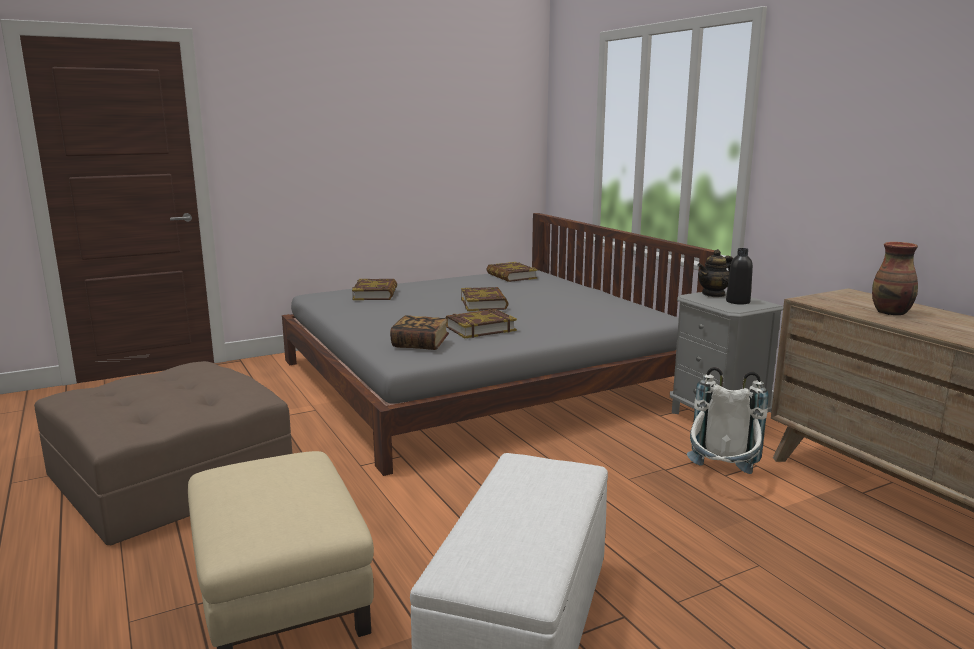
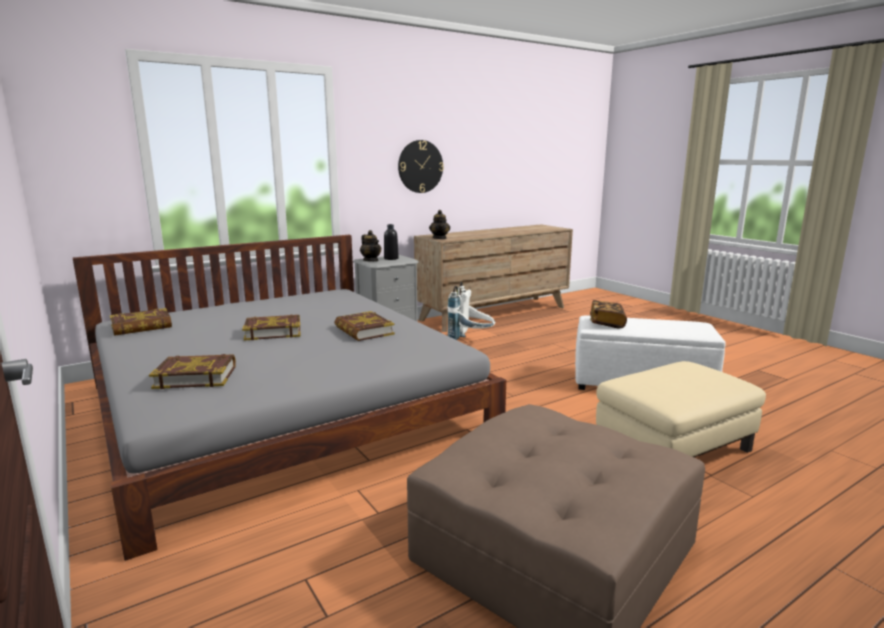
camera: 95 degrees left, 0 degrees up
(420, 344) = (412, 346): book -> book (607, 323)
(829, 298) = (439, 238): none -> teapot
(884, 163) = (420, 166): none -> wall clock
(892, 313) = (466, 235): vase -> none

